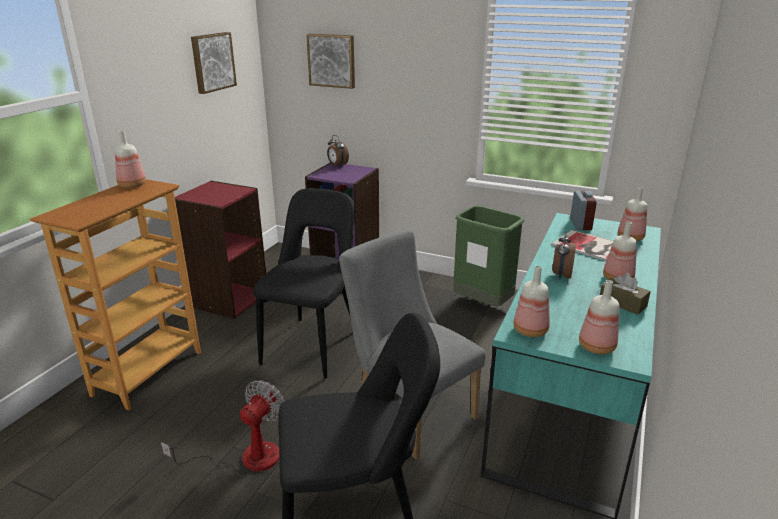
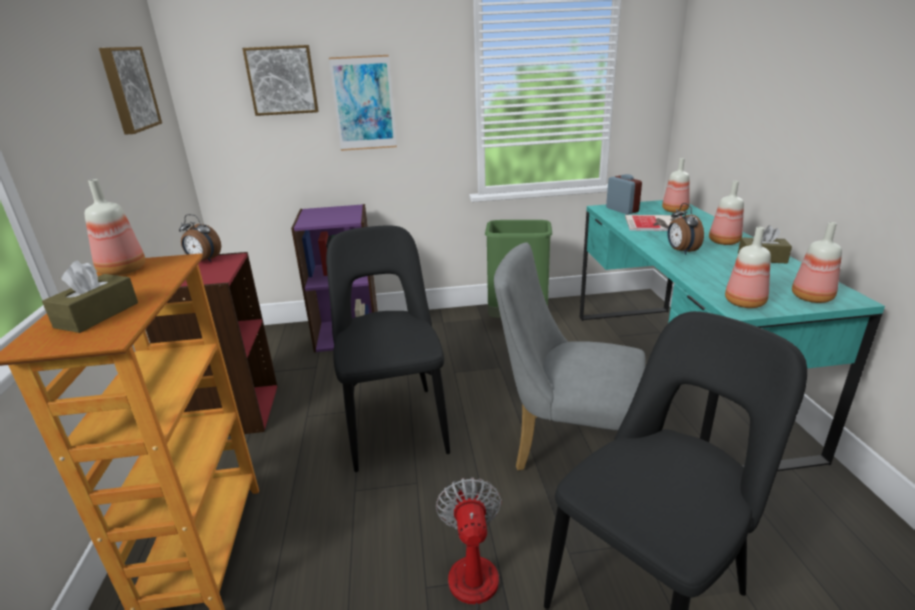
camera: 30 degrees left, 0 degrees up
(90, 208) = (97, 315): none -> brown tissue box
(337, 165) = (314, 210): alarm clock -> alarm clock (203, 261)
(389, 86) = (364, 103): none -> picture

